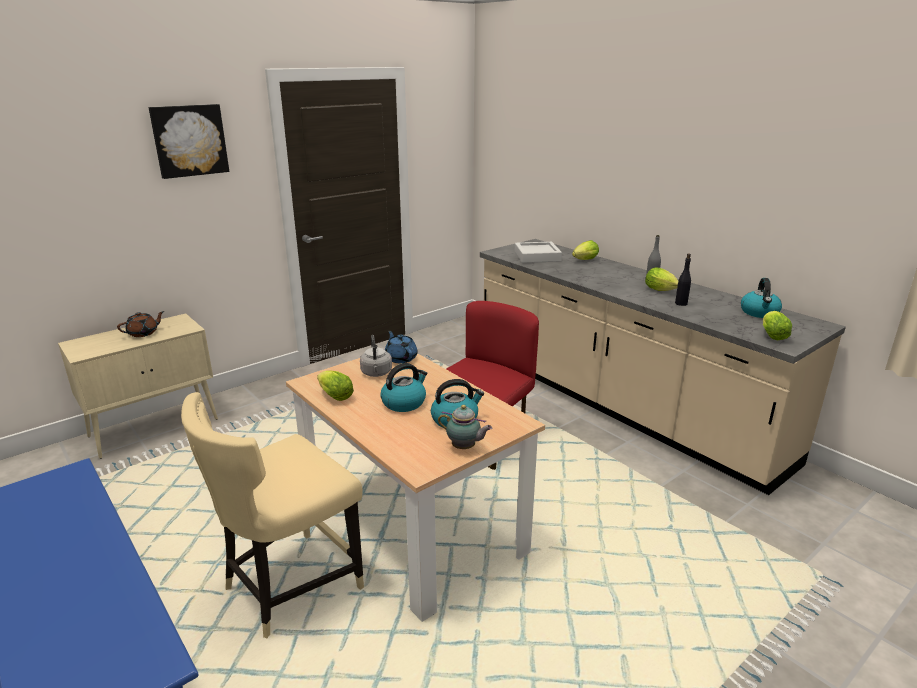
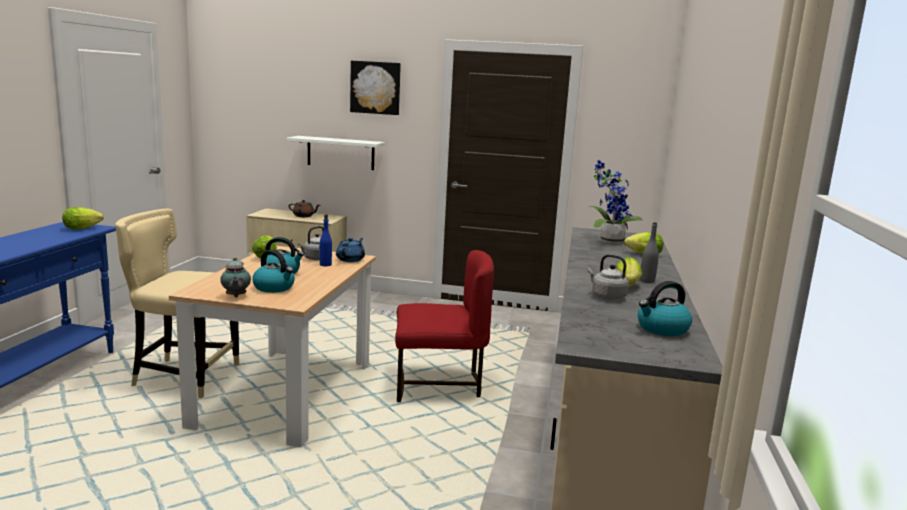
camera: 50 degrees right, 10 degrees down
(157, 236) = (340, 153): none -> white shelf
(403, 374) = (325, 264): none -> blue bottle
(537, 256) = (608, 241): grey tray -> potted plant
(681, 303) = (606, 296): black bottle -> grey kettle
(772, 335) = (598, 338): lettuce -> lettuce (84, 228)

